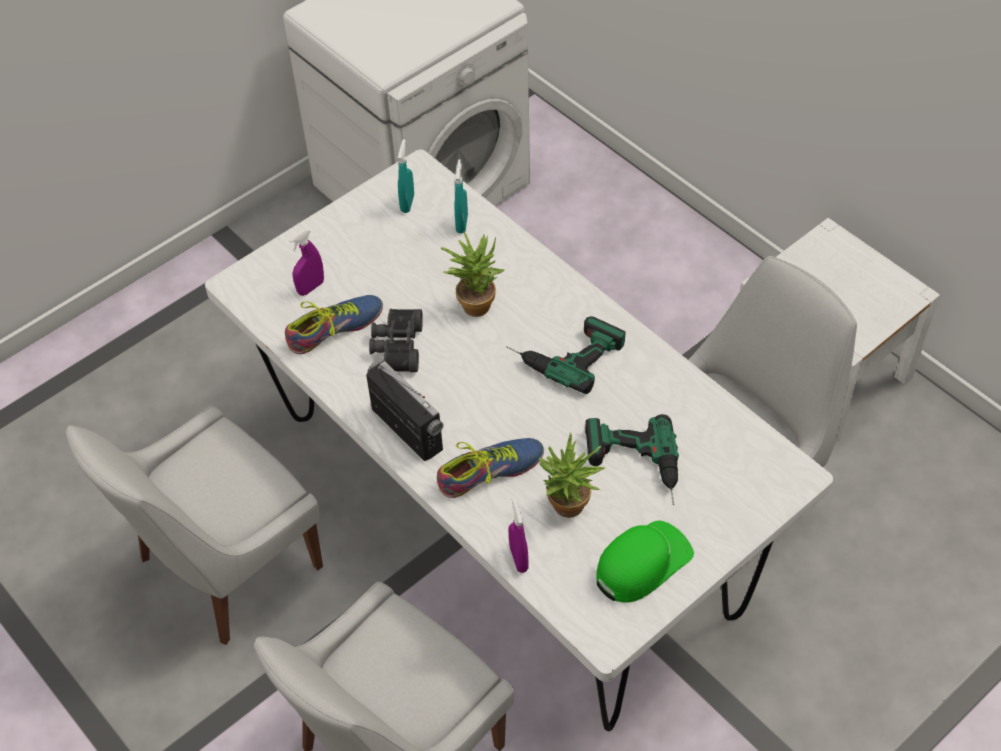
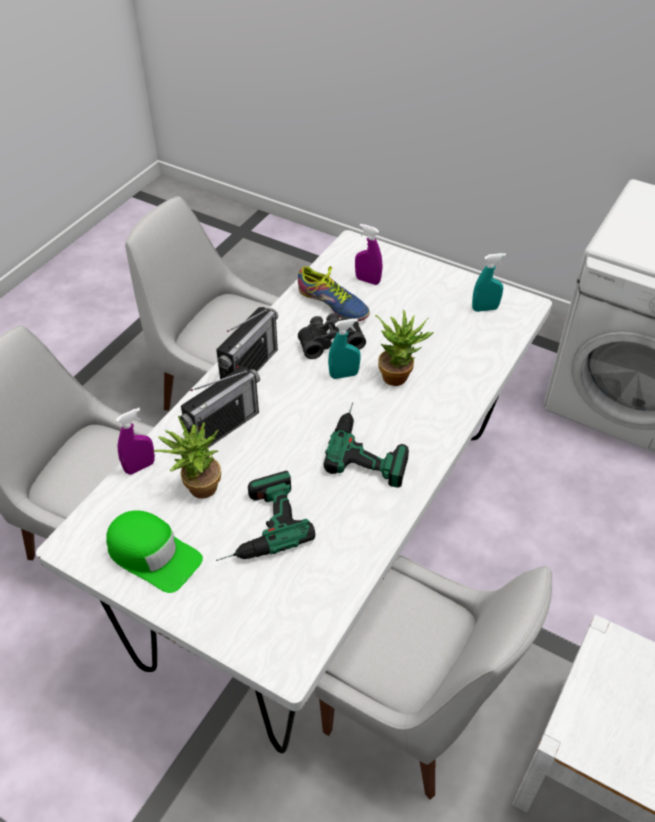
camera: 70 degrees right, 5 degrees down
(462, 223) = (482, 346): turquoise spray bottle -> turquoise spray bottle (344, 375)
(490, 471) = (223, 427): shoe -> radio

